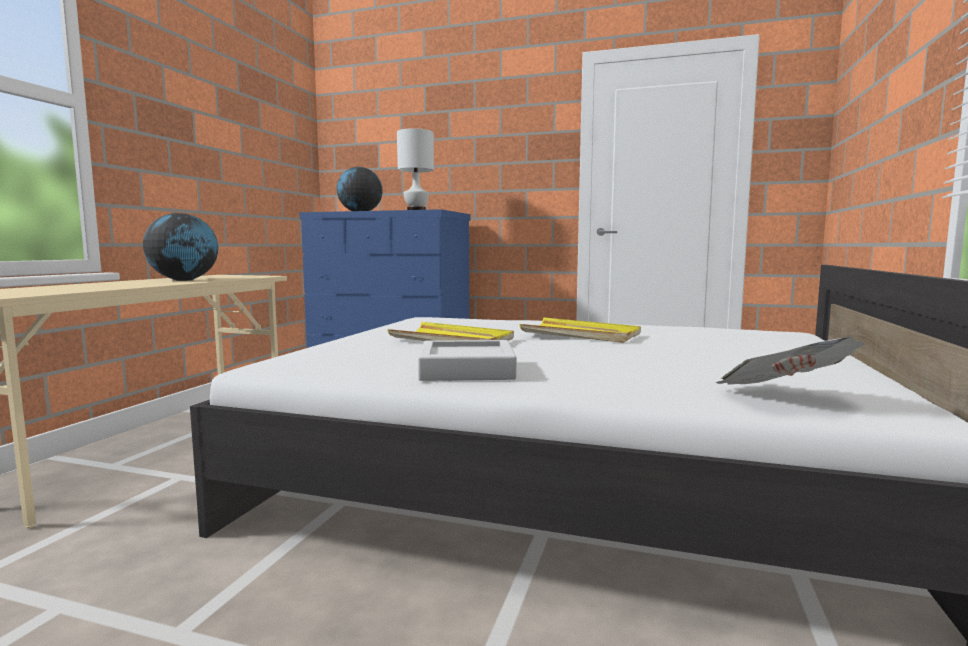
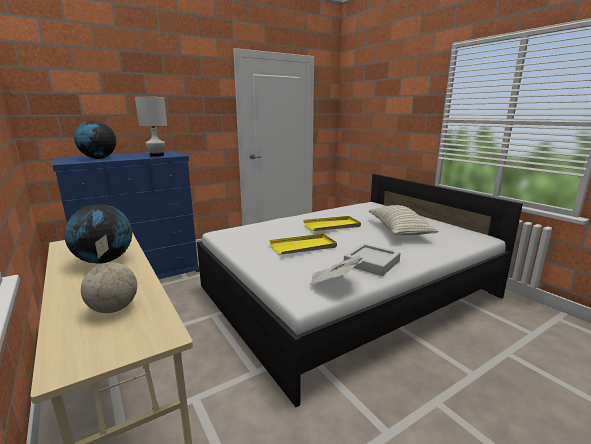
camera: 50 degrees left, 10 degrees up
(63, 288) = (114, 309): none -> globe
(689, 361) = (399, 231): none -> pillow
(782, 398) = (457, 241): newspaper -> newspaper (334, 283)

